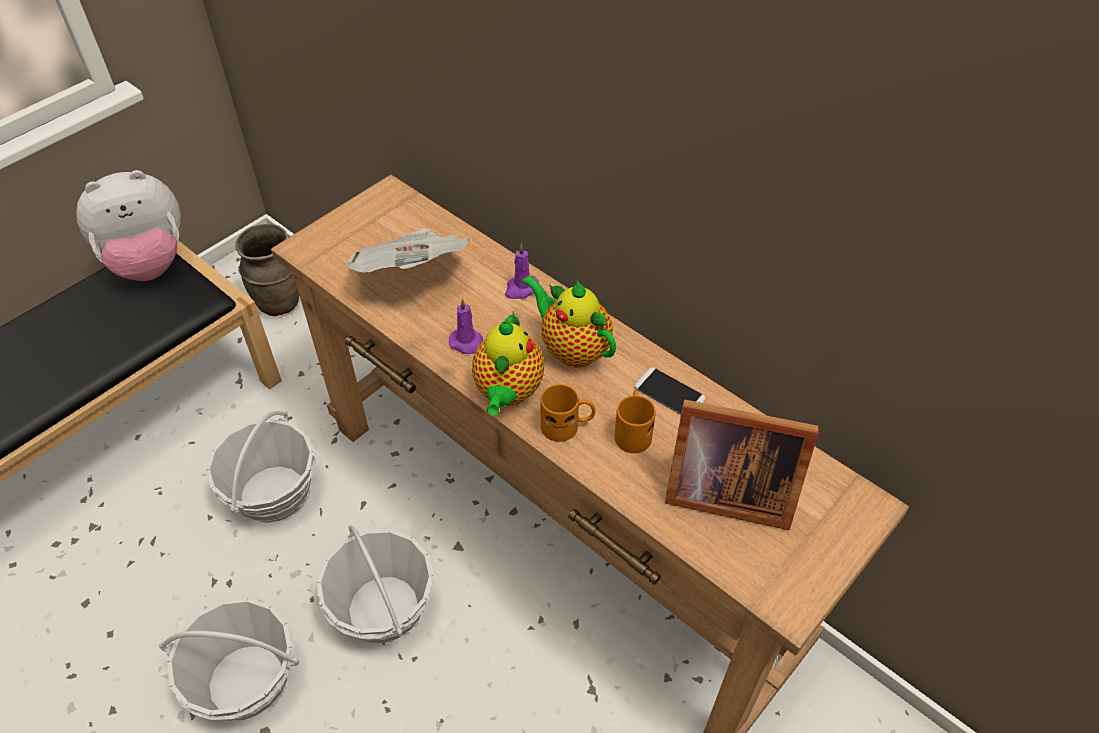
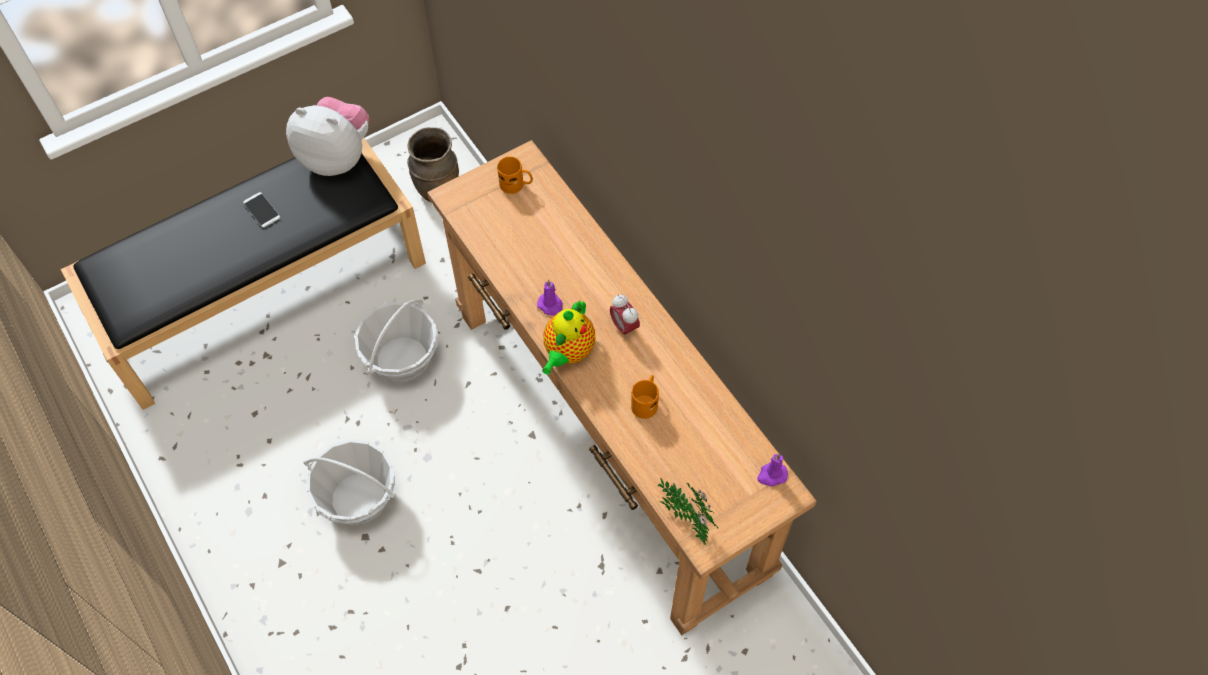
camera: 15 degrees right, 10 degrees up
(149, 263) = (337, 157): plush toy -> plush toy turned 150 degrees counterclockwise
(384, 609) = (466, 469): basket -> none
(412, 273) = (526, 237): newspaper -> none
(521, 289) = (602, 268): purple candle -> purple candle (771, 475)
(567, 426) = (602, 387): orange mug -> orange mug (516, 185)
(572, 348) = (624, 327): teapot -> alarm clock
(669, 393) = (682, 378): phone -> phone (262, 210)
(724, 490) = (693, 459): picture frame -> none
(746, 572) = (686, 518): none -> potted plant

